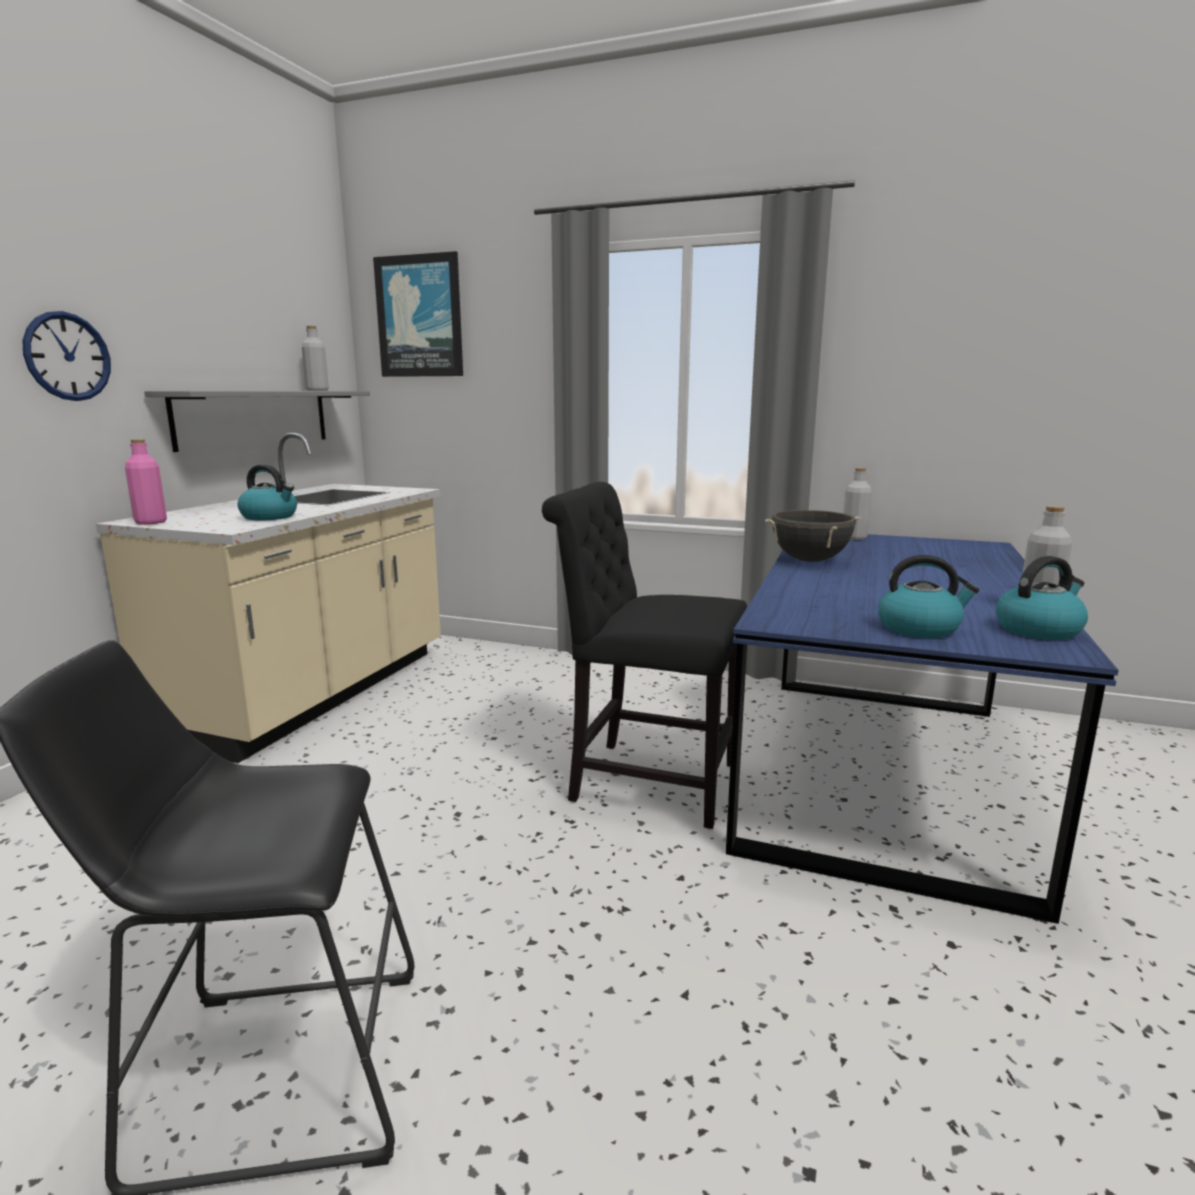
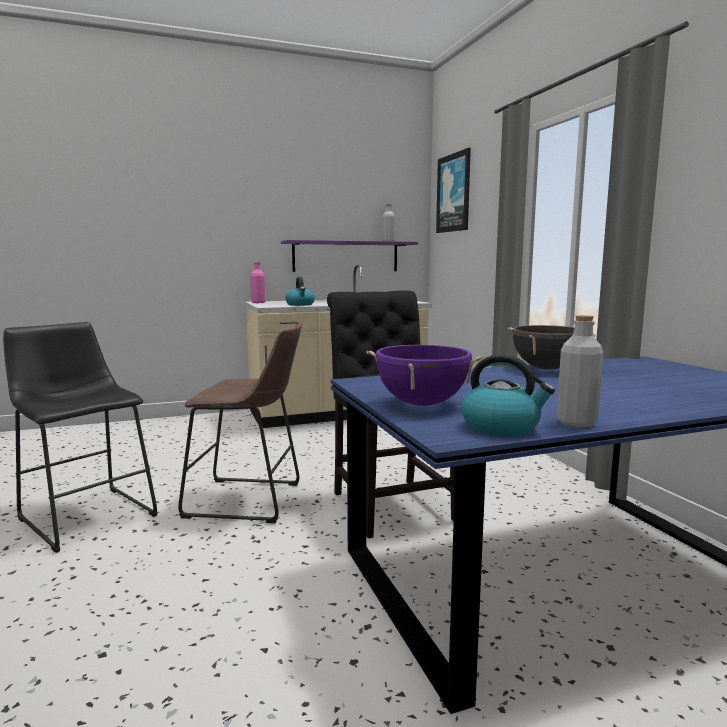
camera: 50 degrees right, 5 degrees down
(67, 356) = (244, 225): wall clock -> none
(254, 418) = (346, 256): grey shelf -> purple shelf
(493, 869) = (250, 501): none -> brown stool
(854, 538) = (670, 366): grey bottle -> none
(919, 628) = (422, 404): kettle -> purple cooking pot

